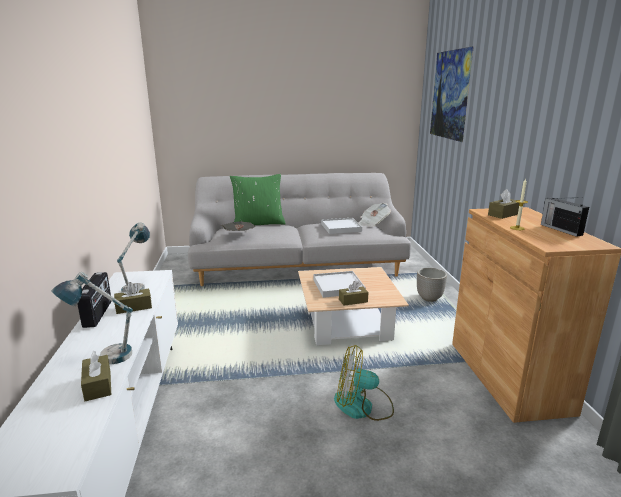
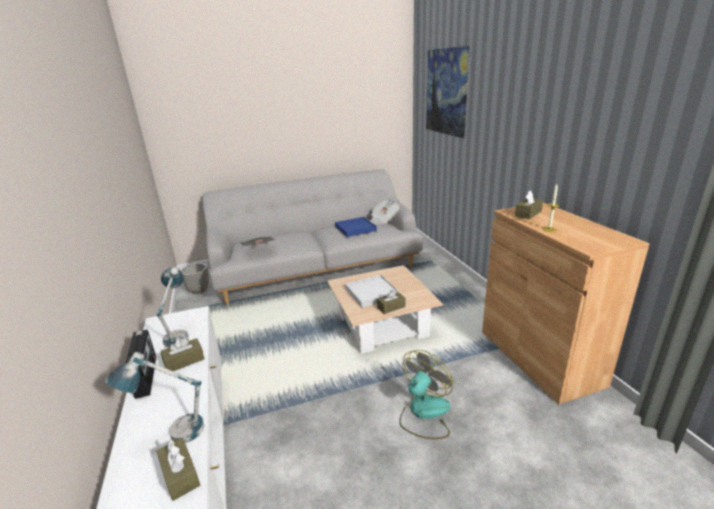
camera: 10 degrees left, 5 degrees up
(258, 223) = (273, 233): green pillow -> none
(341, 228) = (355, 228): white tray -> blue tray
(362, 406) = (424, 413): fan -> fan turned 135 degrees clockwise
(429, 298) = (447, 286): planter -> planter (199, 290)
(560, 229) = (586, 226): radio -> none

